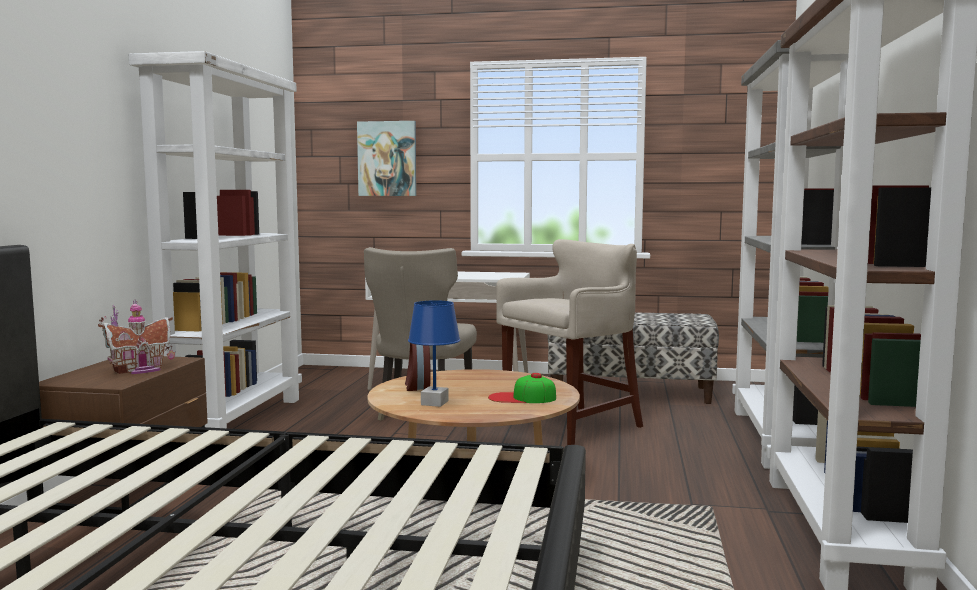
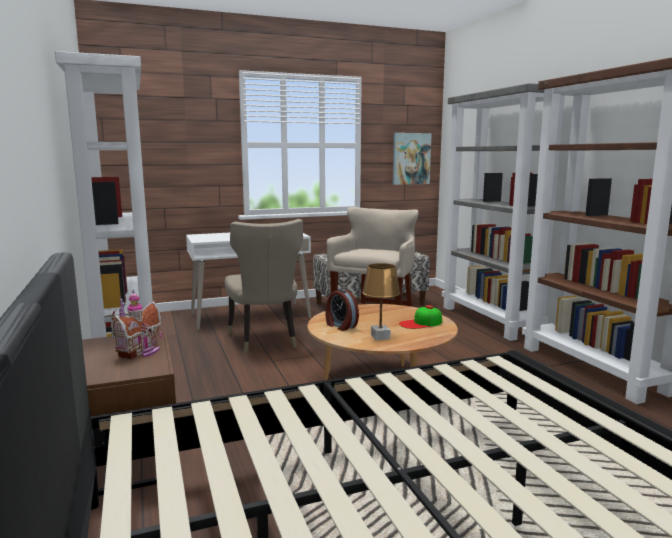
camera: 30 degrees left, 5 degrees up
(387, 158) = (174, 144): picture -> picture (411, 158)
(435, 403) = (380, 337): blue table lamp -> brown table lamp

